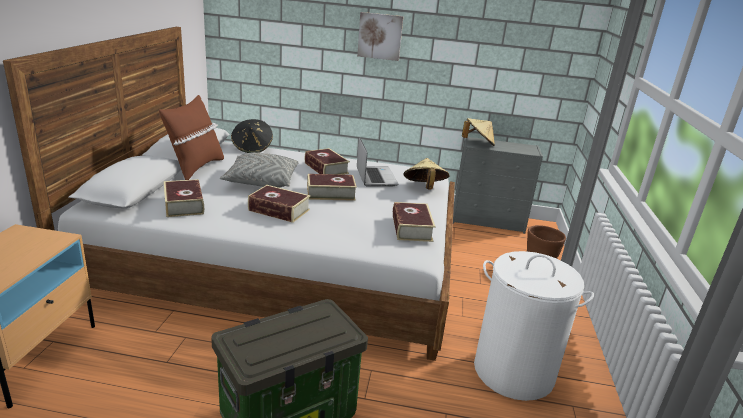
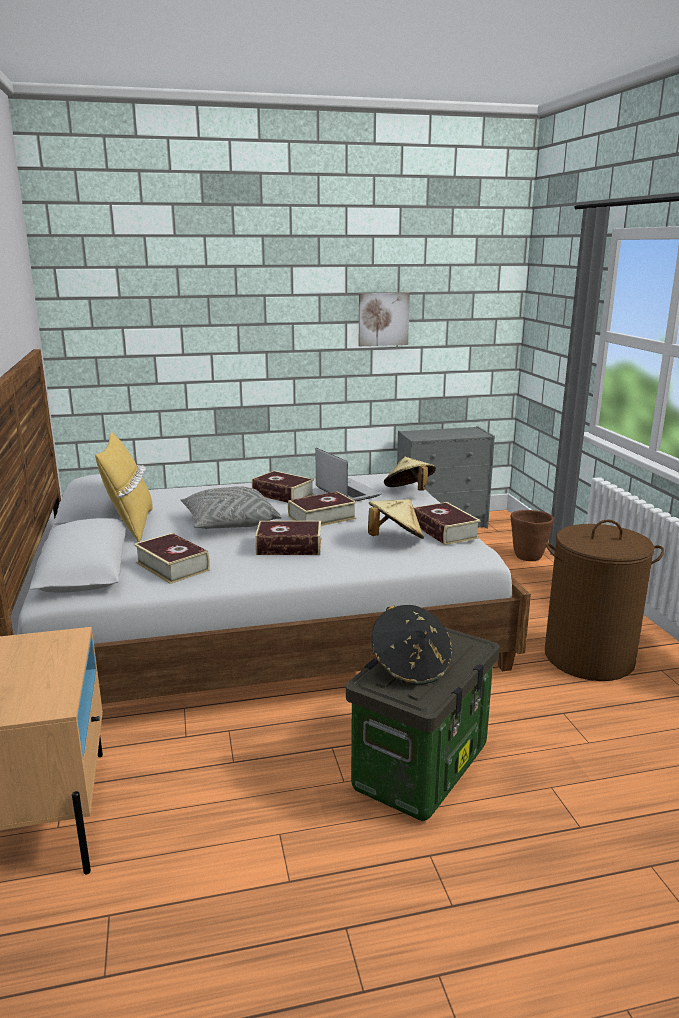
camera: 20 degrees left, 5 degrees down
(195, 168) = (130, 526): brown pillow -> yellow pillow
(252, 148) = (169, 491): black hat -> black hat (411, 667)
(380, 36) = (283, 328): picture -> picture (383, 319)
(478, 143) = (420, 435): beige hat -> beige hat (395, 539)
(513, 372) = (588, 658): white laundry basket -> brown laundry basket

